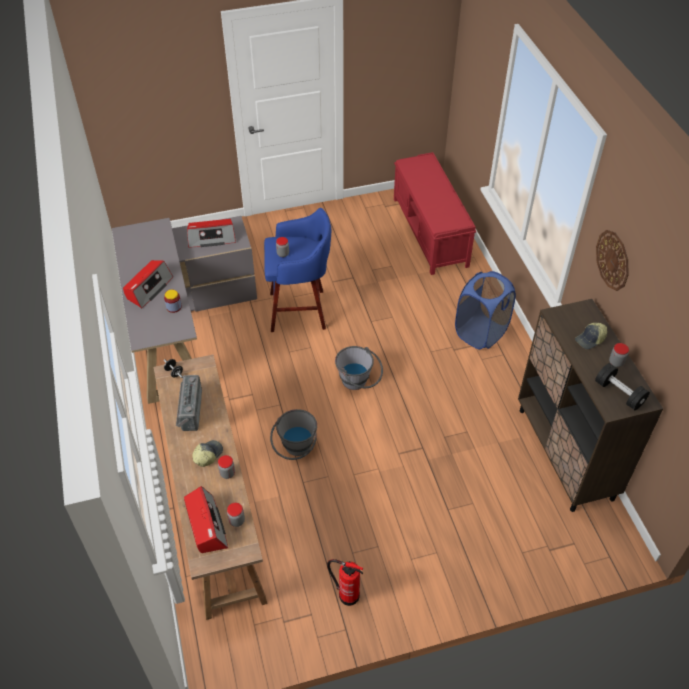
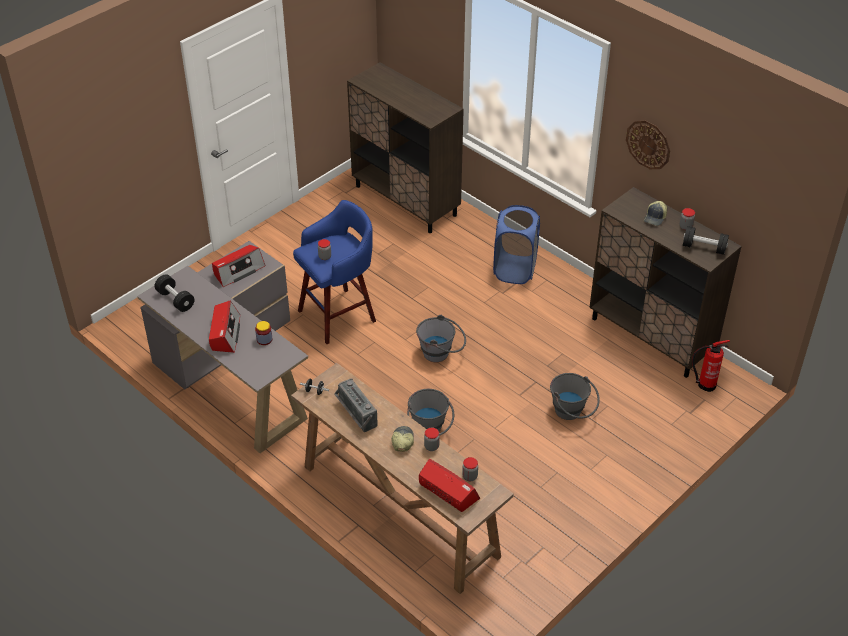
camera: 30 degrees left, 5 degrees down
(136, 243) = (175, 300): none -> black dumbbell
(347, 594) = (560, 519): fire extinguisher -> fire extinguisher (705, 385)
(430, 232) = (406, 201): red bench -> brown cabinet
(433, 495) = (572, 413): none -> grey bucket

